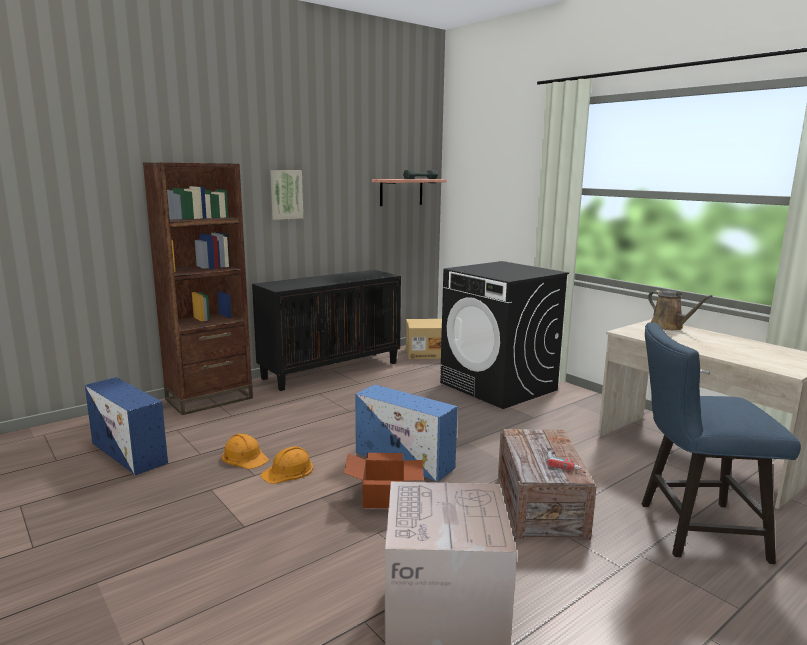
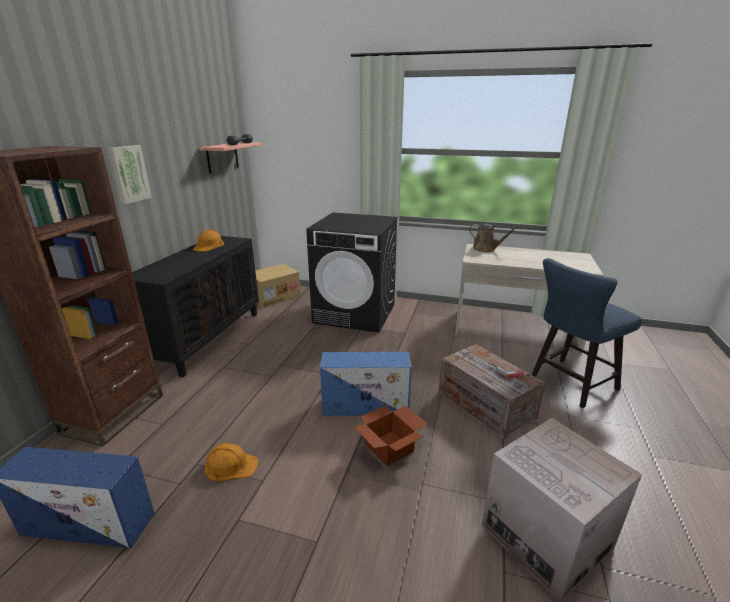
camera: 35 degrees left, 10 degrees up
(288, 471) = (288, 461): orange hard hat -> orange hard hat (208, 245)

